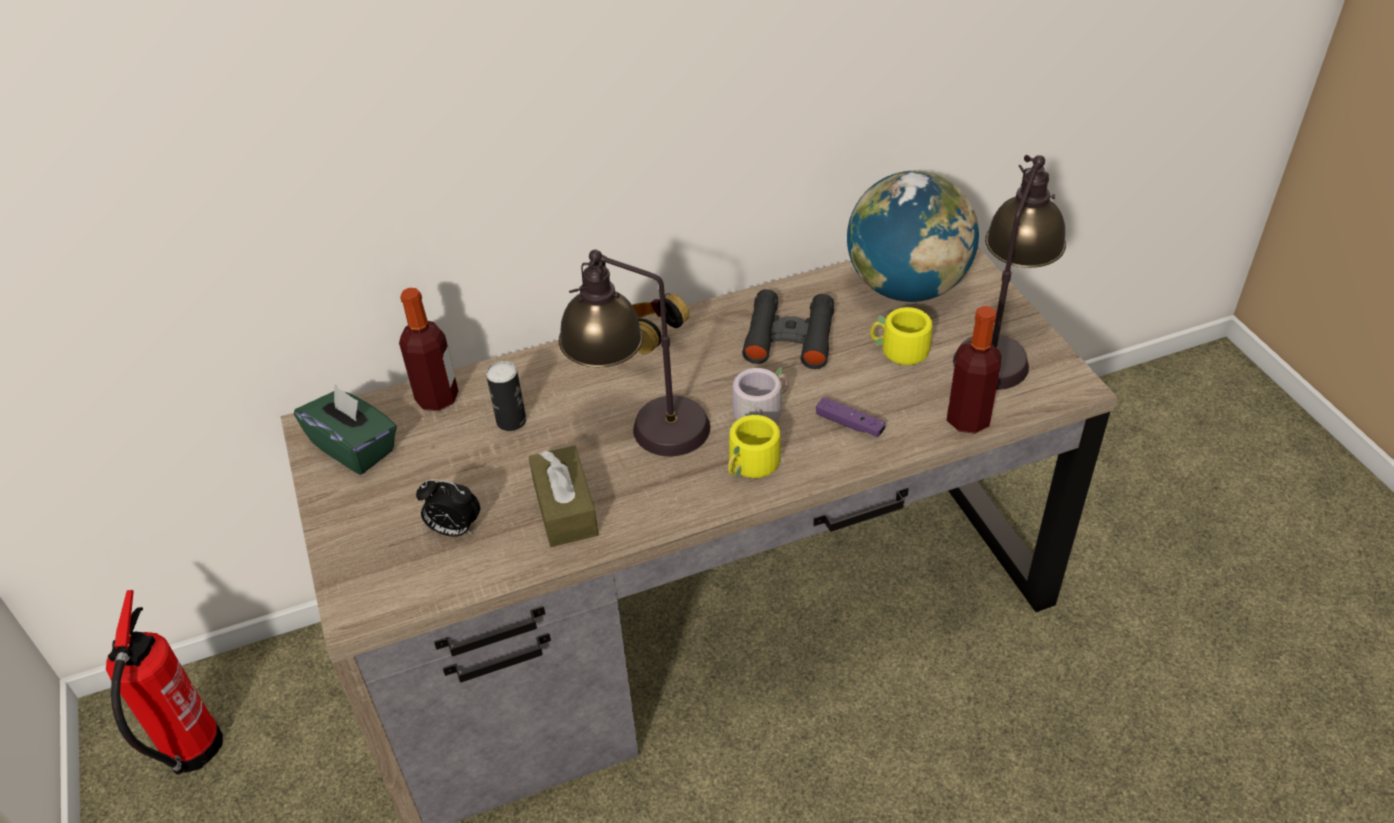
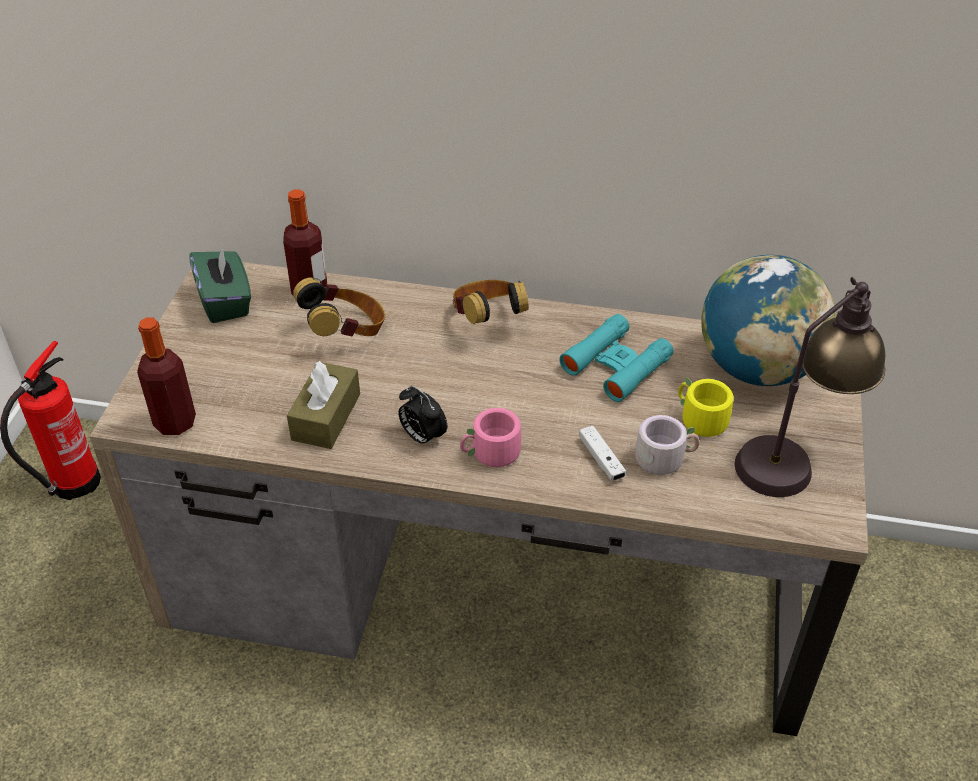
camera: 30 degrees right, 0 degrees up
(454, 530) = (238, 394): alarm clock -> alarm clock (422, 437)
(511, 421) = (345, 332): can -> headphones
(641, 427) = (434, 382): table lamp -> none
(753, 467) = (491, 455): yellow mug -> pink mug
(760, 409) = (538, 412): grey mug -> grey mug (664, 457)
(789, 337) = (616, 365): black binoculars -> turquoise binoculars
(849, 424) = (601, 459): purple game controller -> white game controller
(968, 419) = (707, 505): bottle -> bottle (175, 422)

